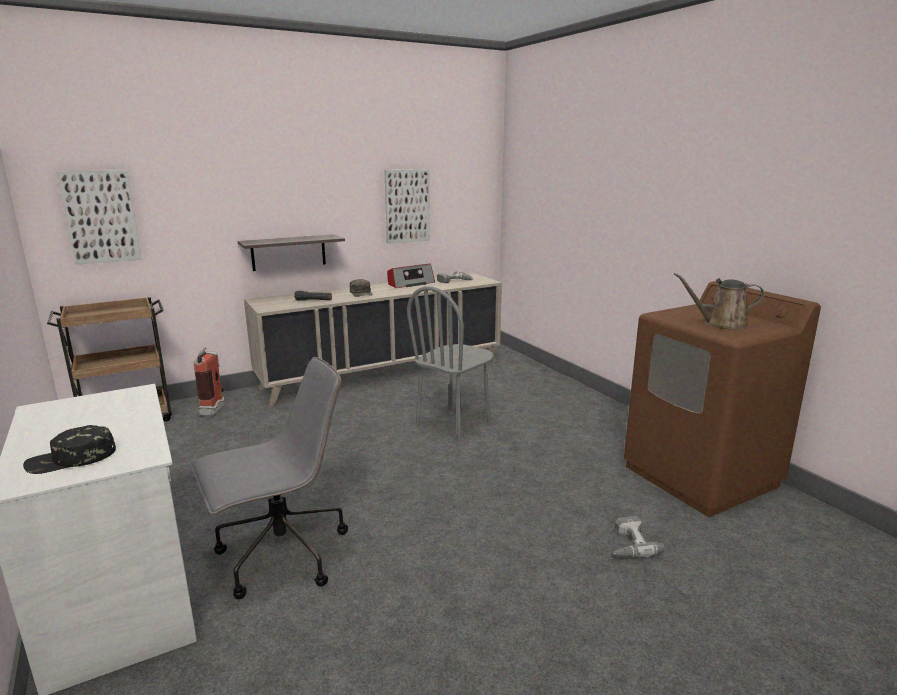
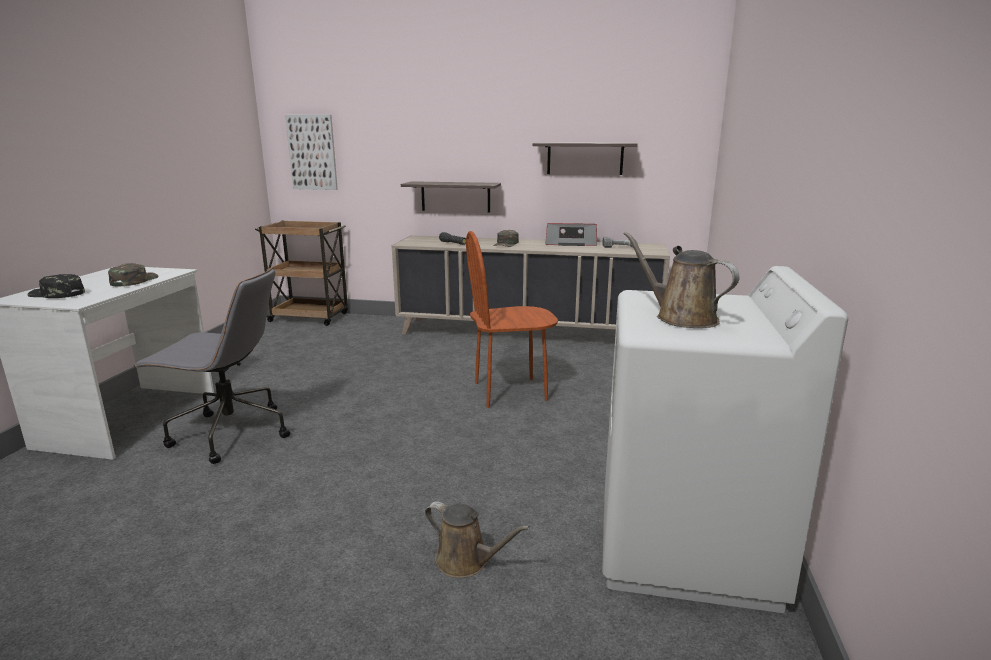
camera: 40 degrees right, 0 degrees up
(123, 415) = (134, 281): none -> green cap
(215, 409) = (366, 326): fire extinguisher -> none
(407, 206) = (585, 158): picture -> shelf
(454, 424) = (510, 392): grey chair -> brown chair
(628, 544) = (466, 561): power drill -> brown watering can
(701, 476) = (685, 546): brown washing machine -> white washing machine

